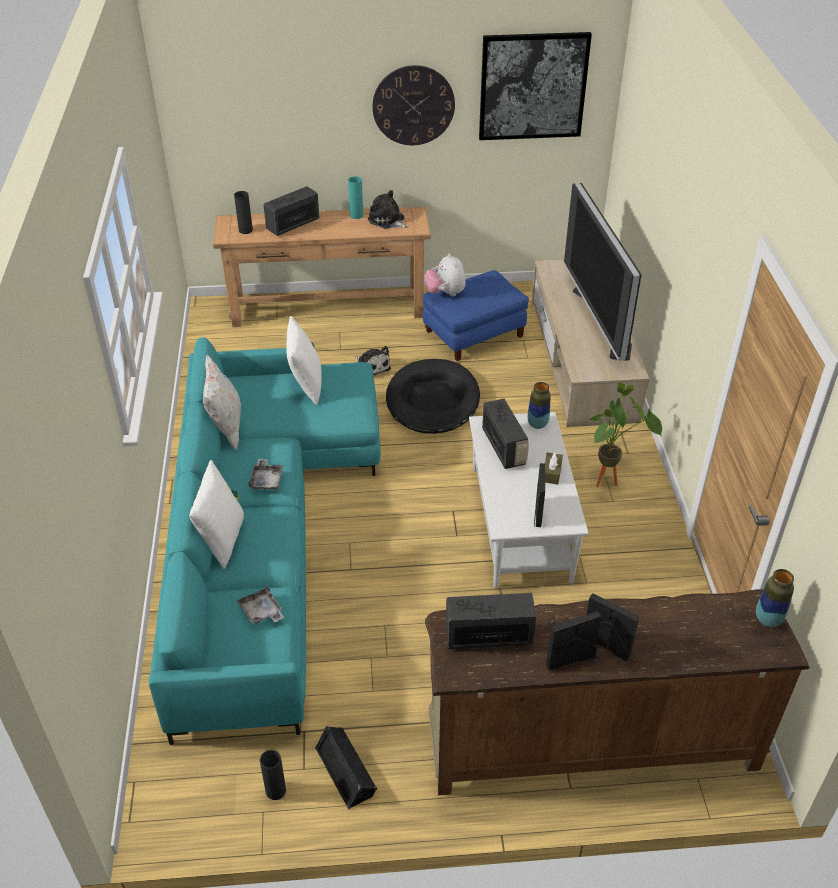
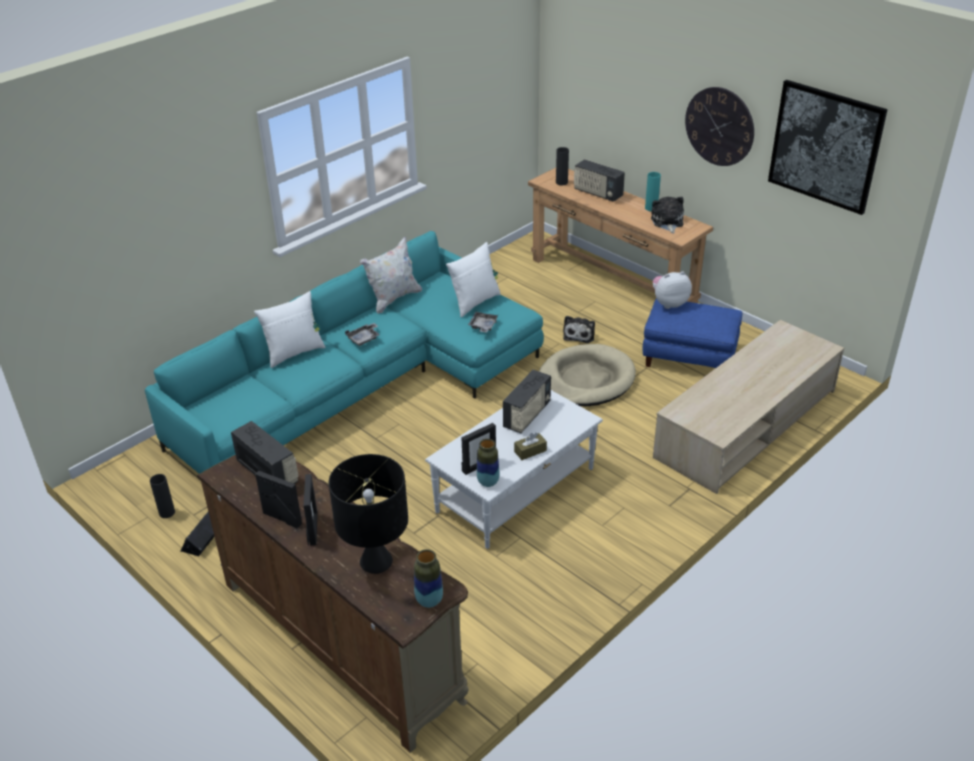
camera: 50 degrees right, 5 degrees down
(261, 612) = (250, 401): grey tray -> grey tray (483, 326)
(293, 224) = (597, 193): radio -> radio turned 150 degrees counterclockwise
(432, 401) = (585, 380): black dog bed -> beige dog bed
(445, 293) = (669, 303): plush toy -> plush toy turned 45 degrees clockwise
(537, 424) = (575, 417): vase -> vase (488, 482)
(601, 322) = (756, 389): television -> none
(610, 480) = (623, 512): potted plant -> none
(693, 628) = (376, 564): none -> black table lamp

